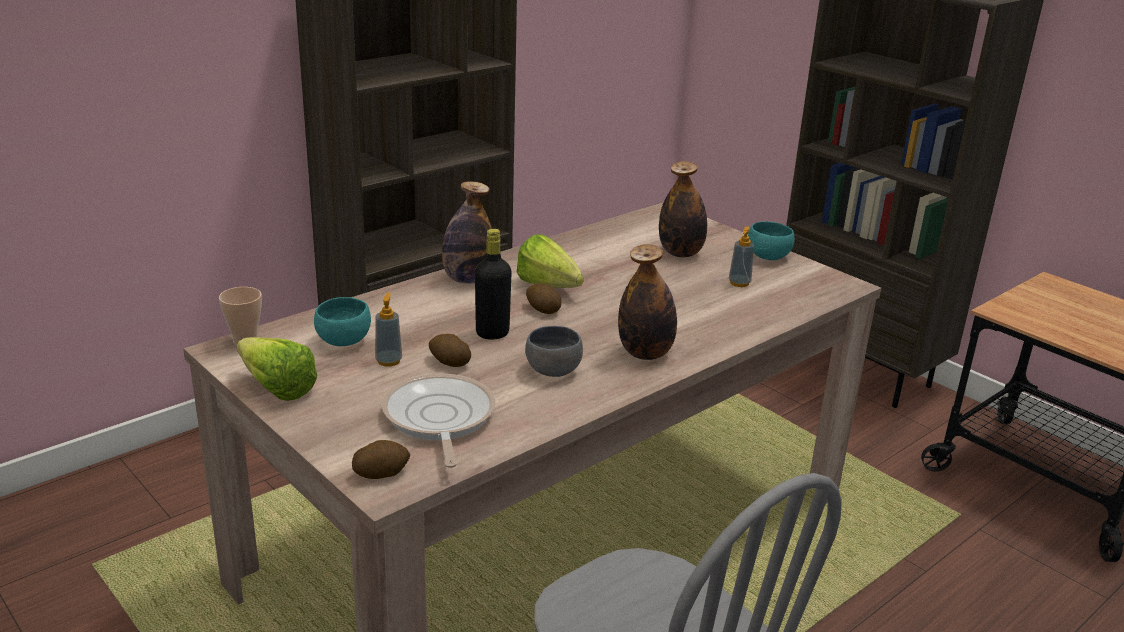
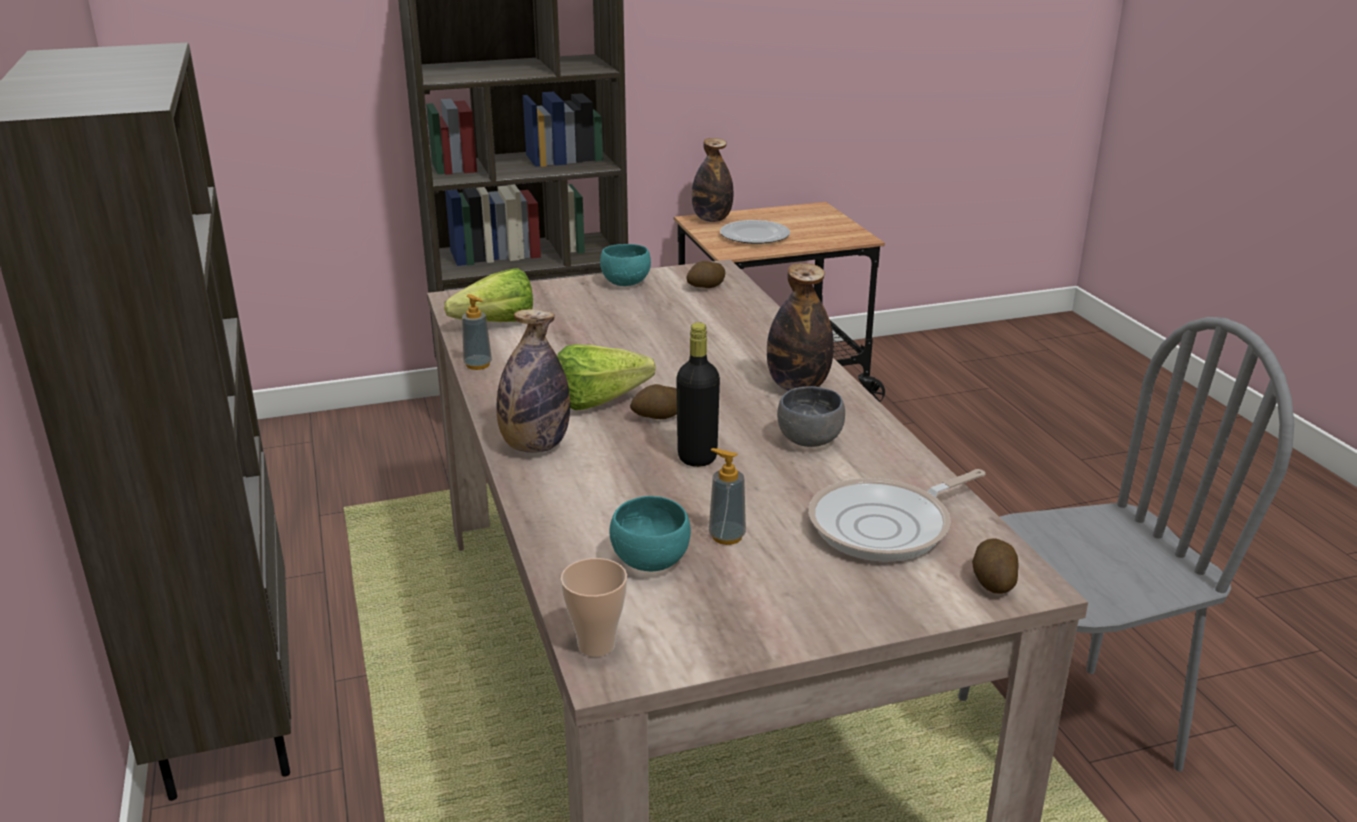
camera: 65 degrees left, 0 degrees up
(274, 386) = (747, 634): lettuce -> lettuce (489, 325)
(438, 419) = (886, 526): frying pan -> frying pan turned 45 degrees counterclockwise
(449, 362) = (754, 497): potato -> potato (705, 287)
(680, 253) = (578, 317): bottle -> bottle (712, 219)
(739, 283) = (674, 309): soap dispenser -> soap dispenser (478, 365)
(1060, 315) = (753, 235): none -> plate

